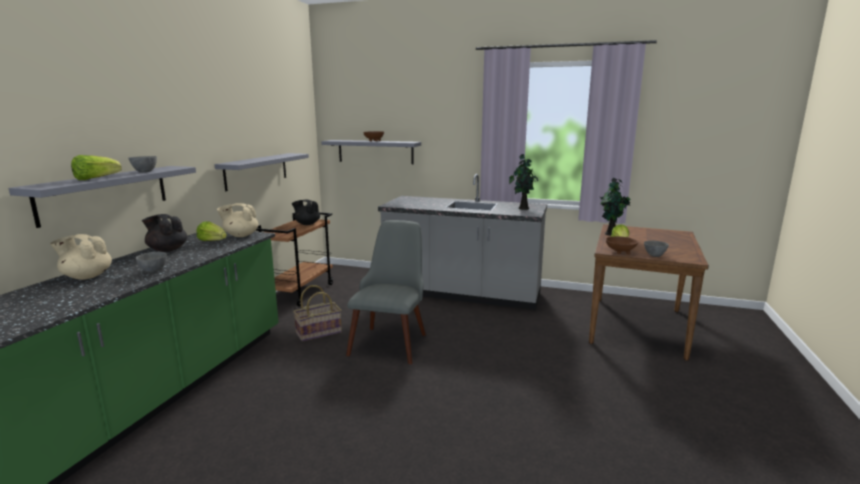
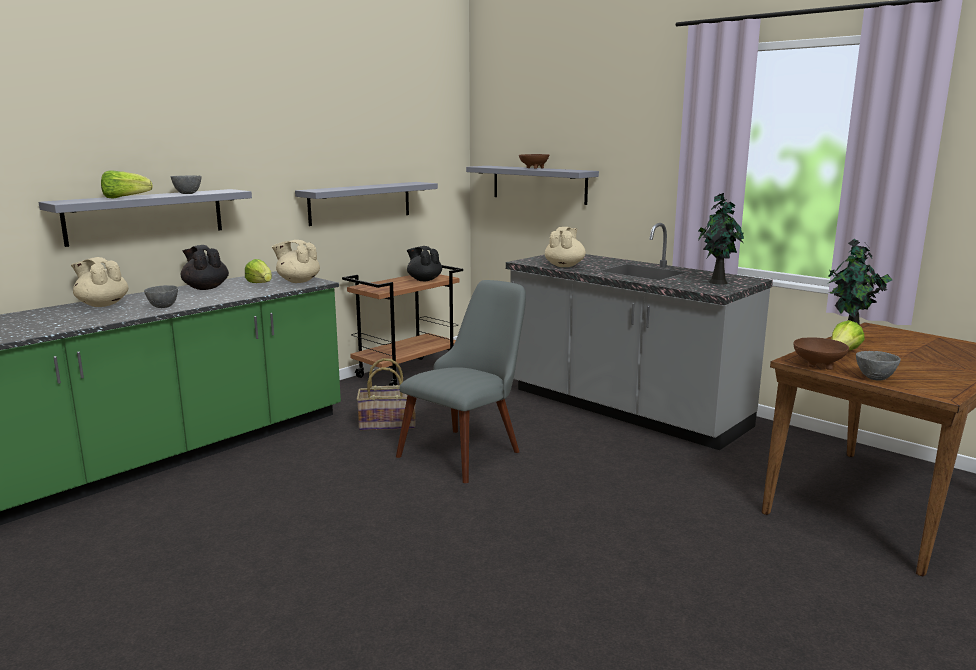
camera: 25 degrees right, 0 degrees up
(420, 206) = (564, 266): none -> beige teapot

